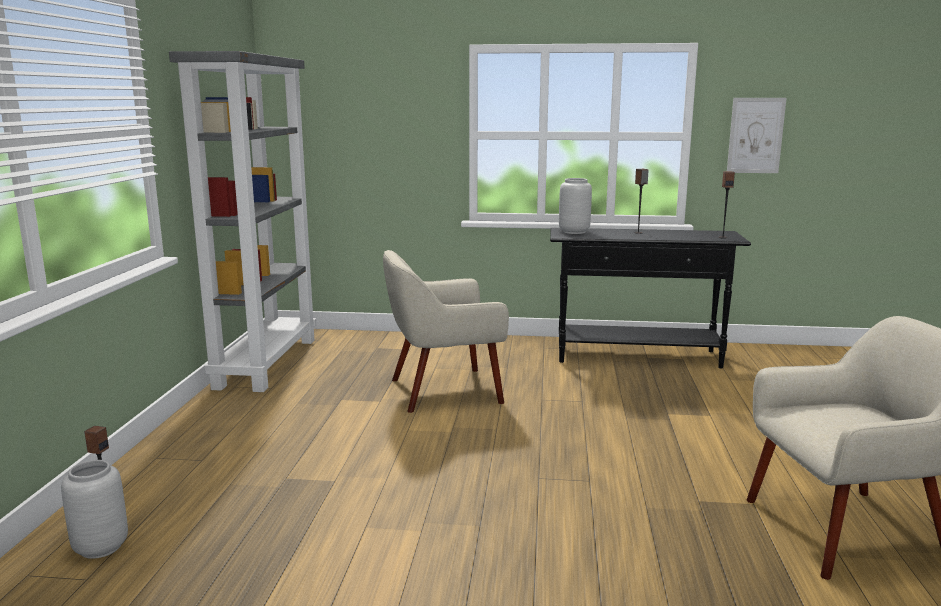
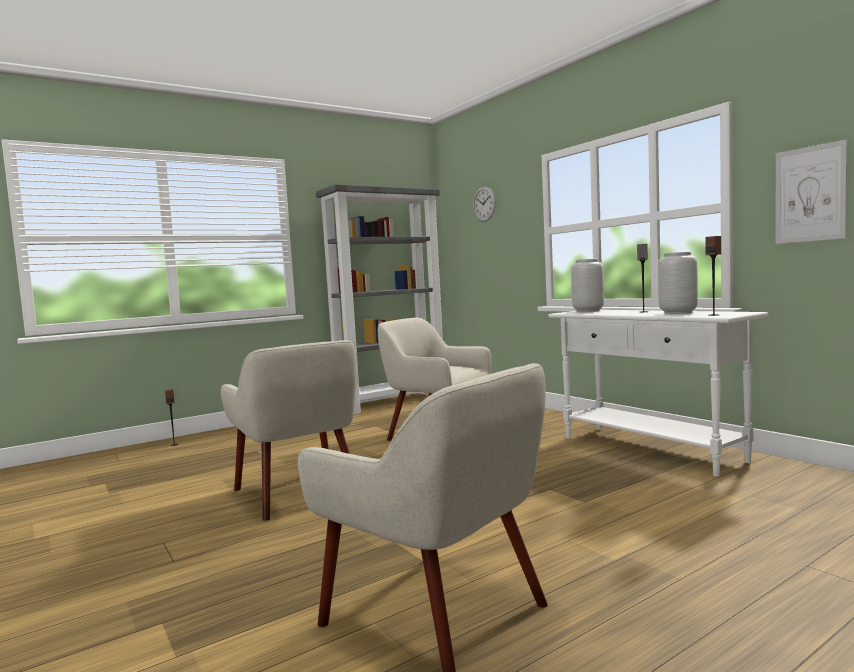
camera: 50 degrees right, 10 degrees down
(102, 547) = (148, 453): grey vase -> grey vase (678, 313)
(364, 88) = (484, 204): none -> wall clock
(499, 500) = (299, 492): none -> beige armchair
(638, 357) = (650, 449): black console table -> white console table

